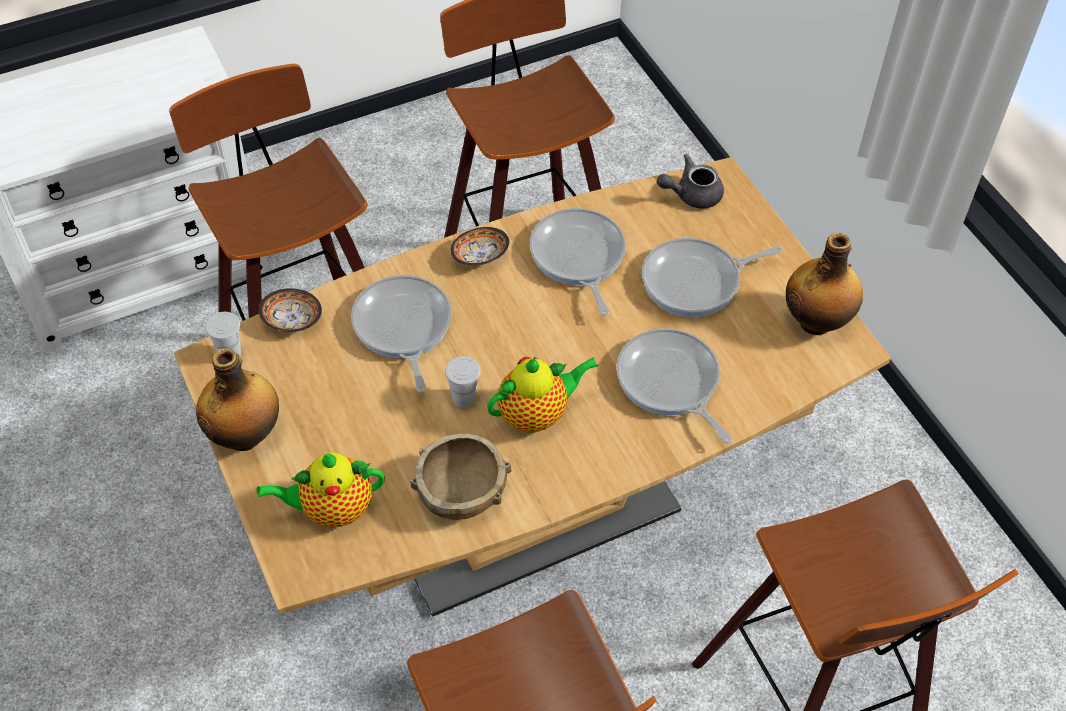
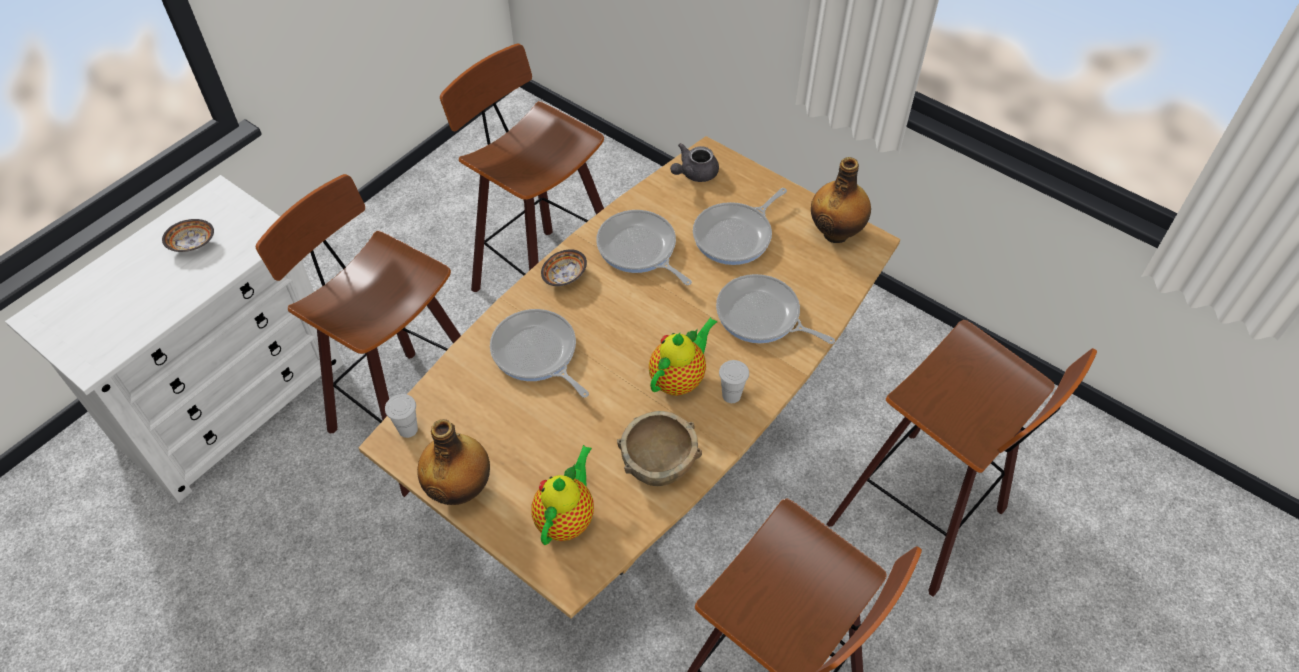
camera: 25 degrees left, 0 degrees up
(292, 320) = (444, 383): bowl -> bowl (192, 244)
(332, 509) = (566, 517): teapot -> teapot turned 150 degrees clockwise
(464, 398) = (617, 389): white cup -> white cup (731, 395)

